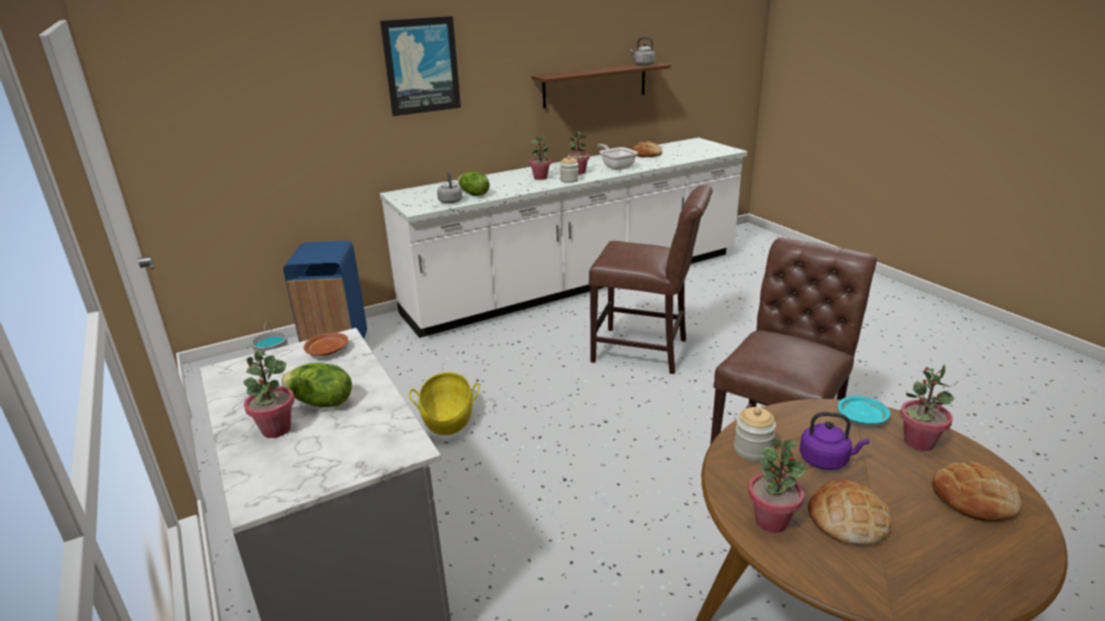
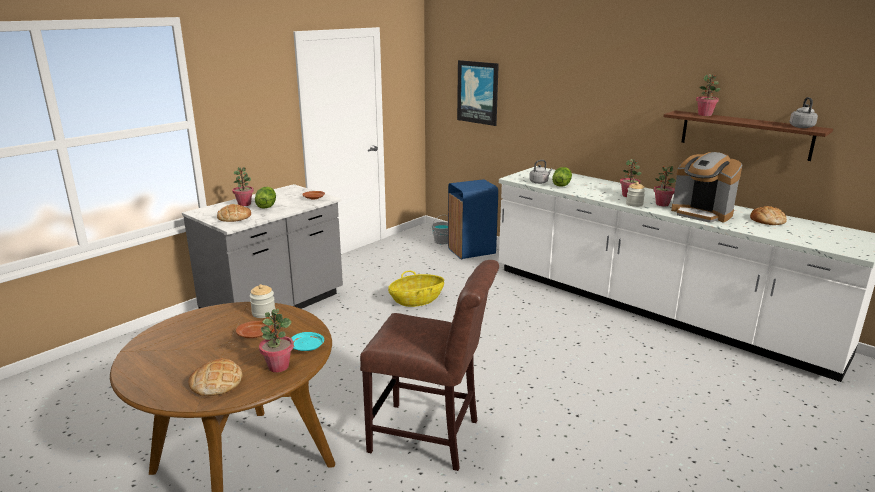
camera: 70 degrees right, 5 degrees down
(421, 66) = (584, 83): picture -> picture (478, 92)
(616, 166) = (701, 214): frying pan -> coffee machine
(645, 351) = (560, 357): brown chair -> none
(771, 521) = (199, 320): potted plant -> potted plant (705, 115)
(826, 460) = (255, 334): purple kettle -> brown plate
(847, 519) = (199, 340): bread -> bread (234, 217)

